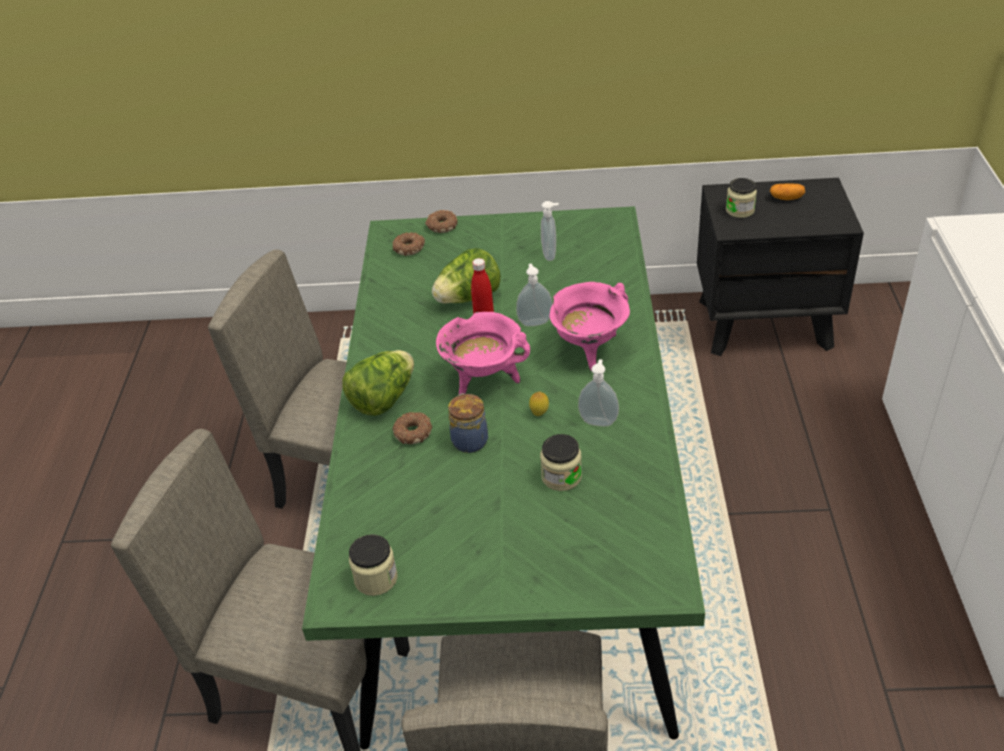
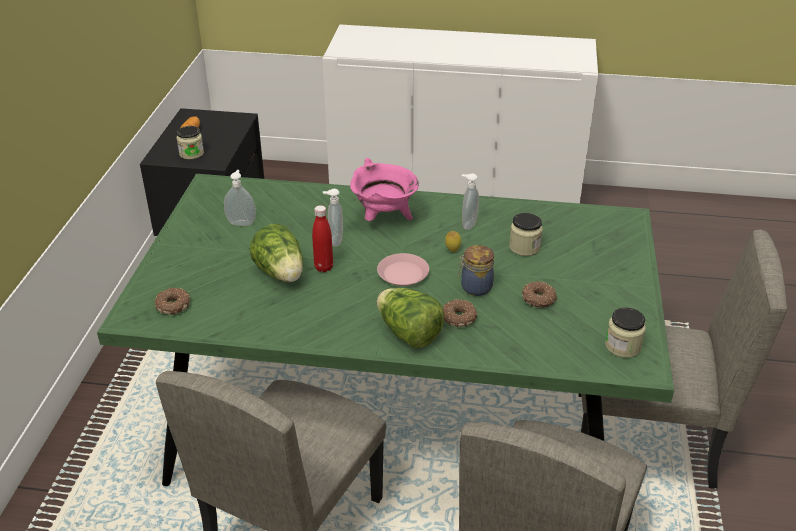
camera: 85 degrees left, 5 degrees down
(441, 226) = (147, 281): donut -> donut (538, 299)
(484, 380) = (402, 274): pink cooking pot -> pink plate

